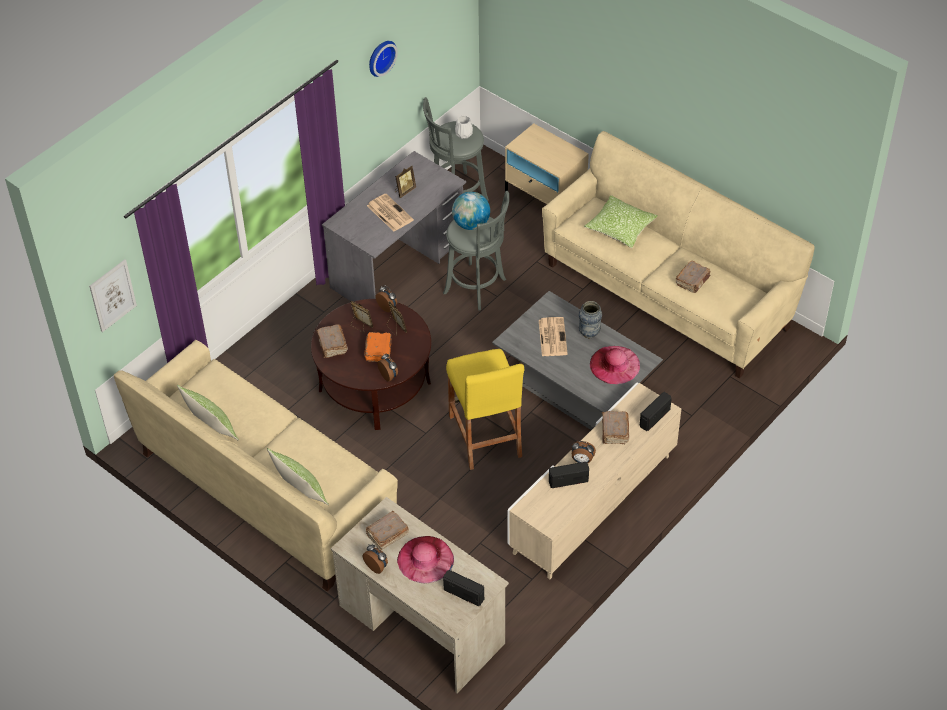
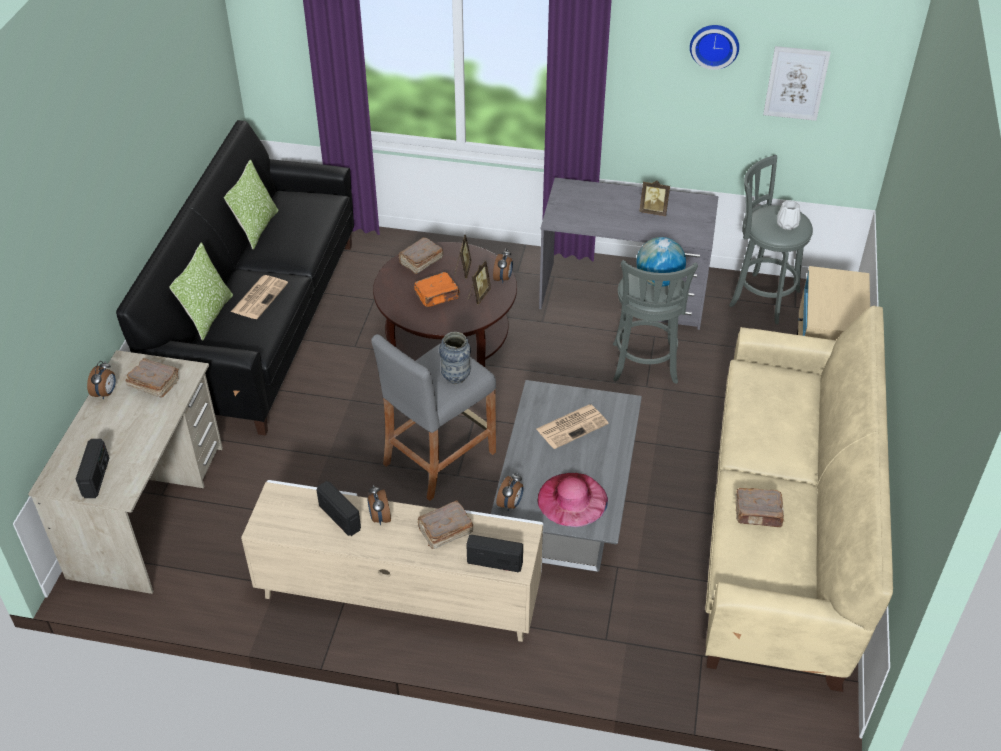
camera: 60 degrees right, 5 degrees down
(112, 295) = (278, 48): picture -> picture (796, 83)
(265, 491) = (262, 326): beige sofa -> black sofa
(389, 213) = (612, 213): newspaper -> newspaper (259, 297)
(389, 376) = (408, 316): alarm clock -> alarm clock (510, 504)
(425, 559) = (133, 427): pink hat -> none
(485, 436) = (439, 457): yellow stool -> grey stool
(589, 333) = (604, 456): vase -> vase (456, 377)
(620, 228) = (784, 411): pillow -> none

